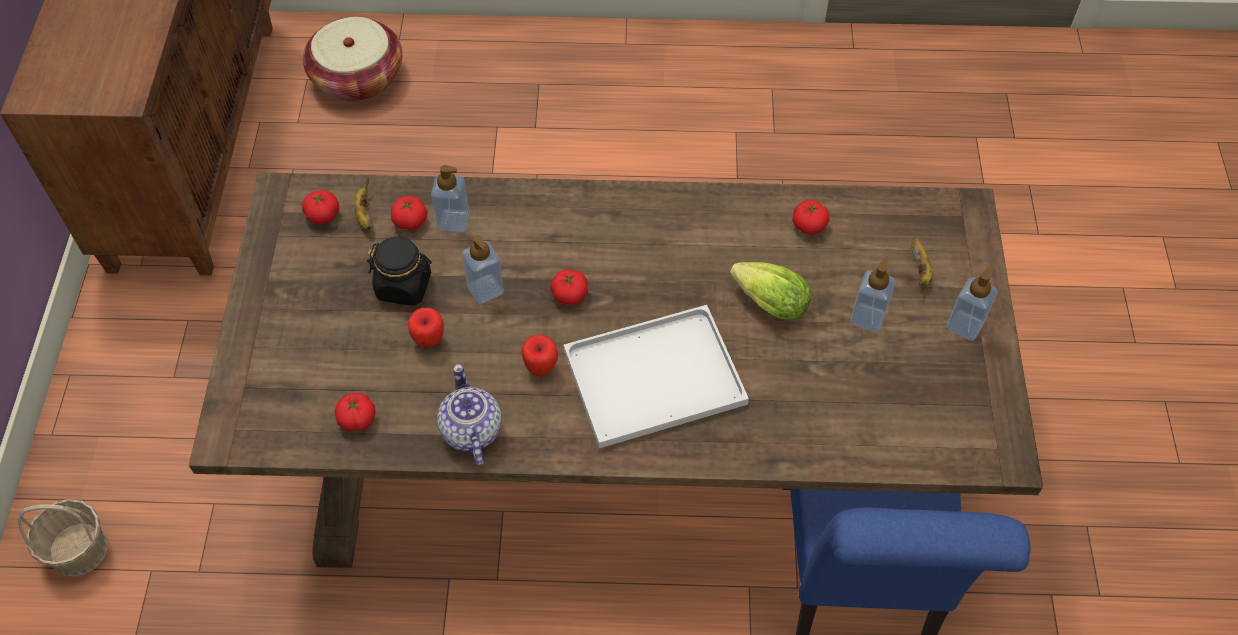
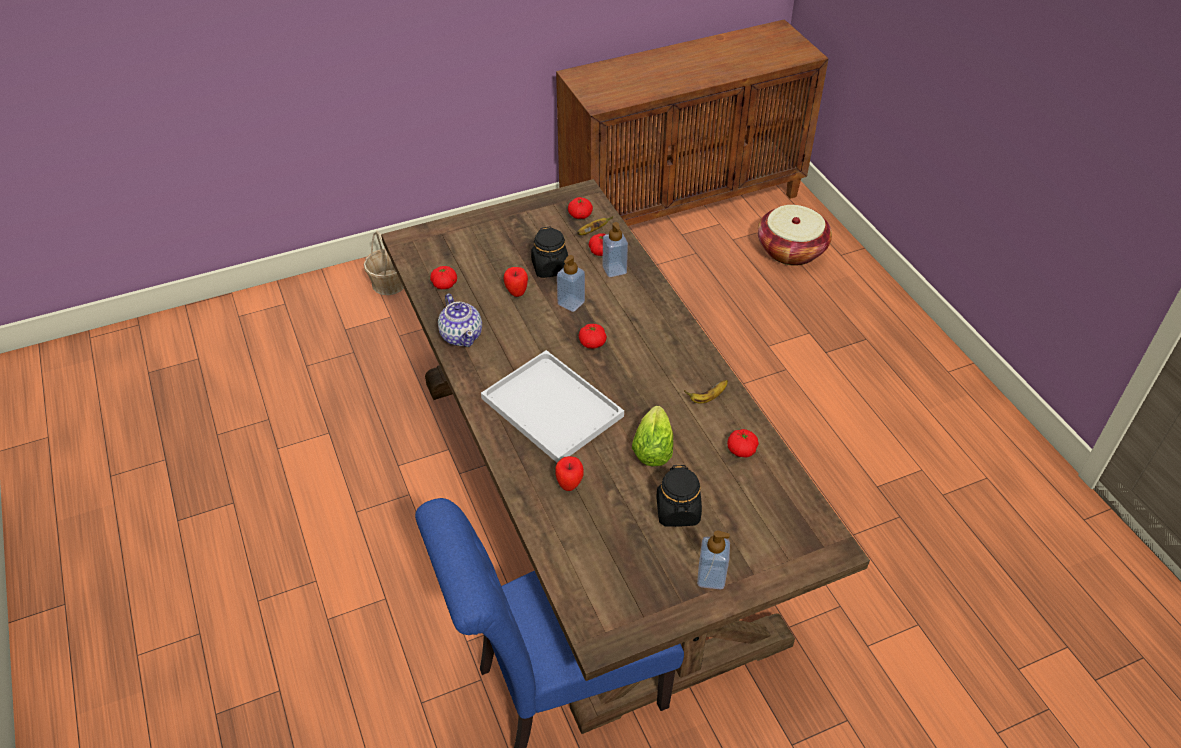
camera: 65 degrees right, 10 degrees down
(471, 432) = (461, 335): teapot -> teapot turned 105 degrees clockwise
(541, 368) = (526, 350): apple -> apple (569, 485)
(867, 317) = (678, 511): soap dispenser -> black jar
(920, 270) = (746, 532): banana -> banana (707, 398)

